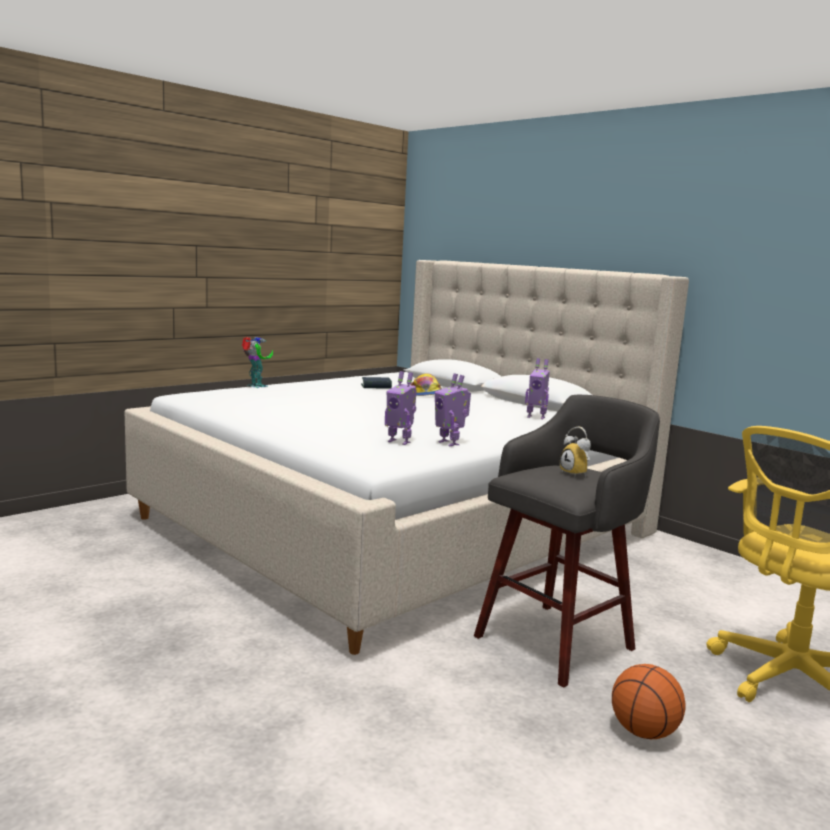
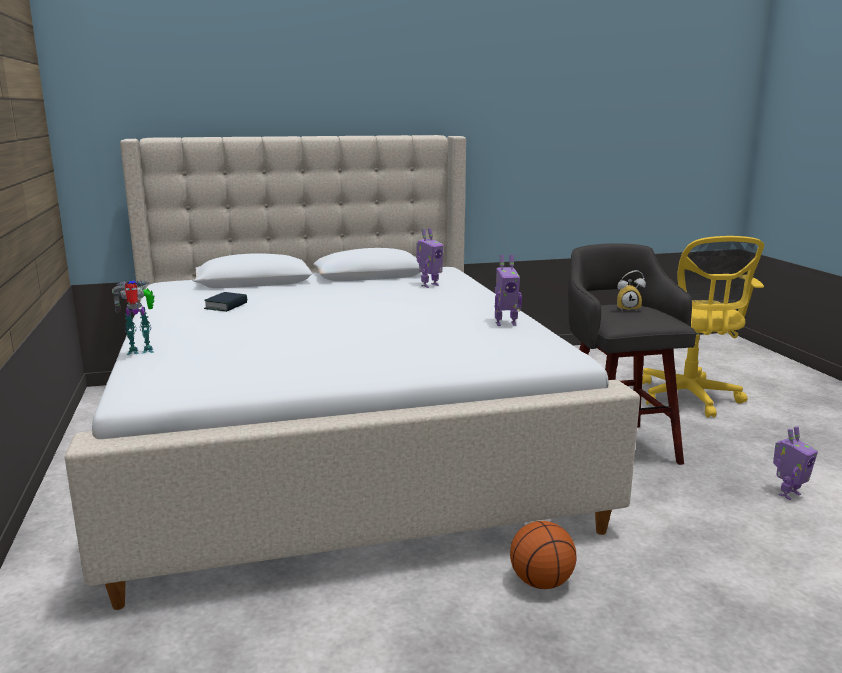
camera: 60 degrees left, 5 degrees up
(399, 441) = (489, 337): toy robot -> toy robot (788, 494)
(425, 393) = (288, 296): cap -> none
(643, 732) = (744, 457): basketball -> basketball (541, 582)

